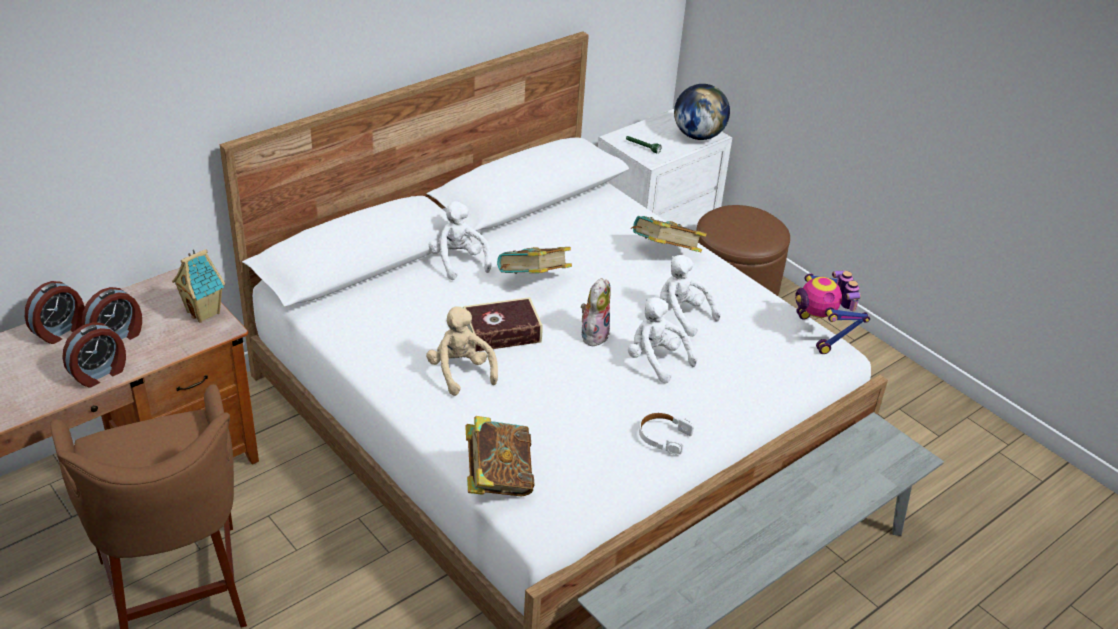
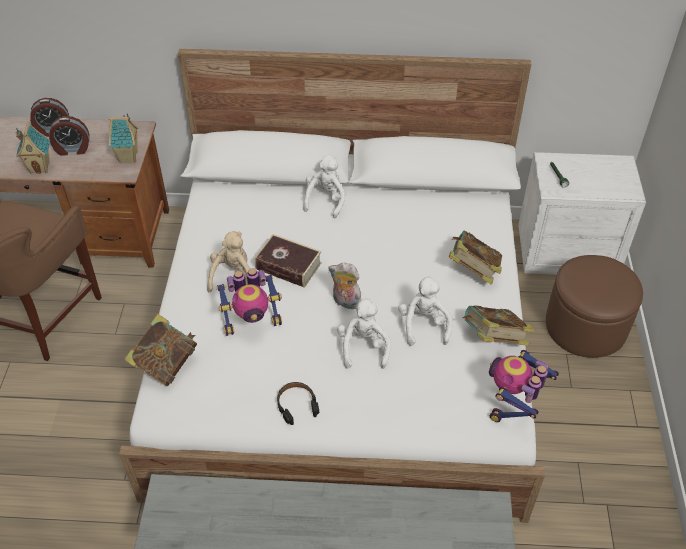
camera: 45 degrees right, 10 degrees up
(99, 373) = (40, 167): alarm clock -> toy house
(533, 282) = (355, 241): book -> book (493, 339)
(535, 394) = (252, 322): none -> toy robot
(593, 334) = (345, 302): plush toy -> plush toy turned 135 degrees counterclockwise
(663, 437) = (297, 405): white headphones -> black headphones
(698, 136) = (617, 188): globe -> none

